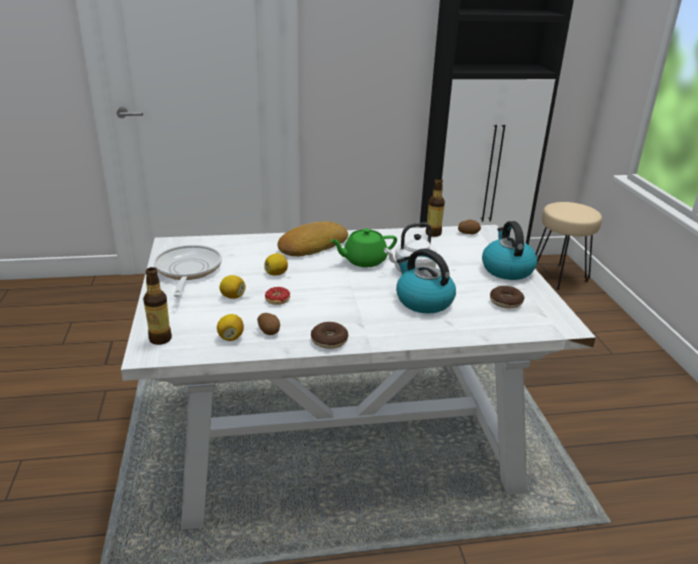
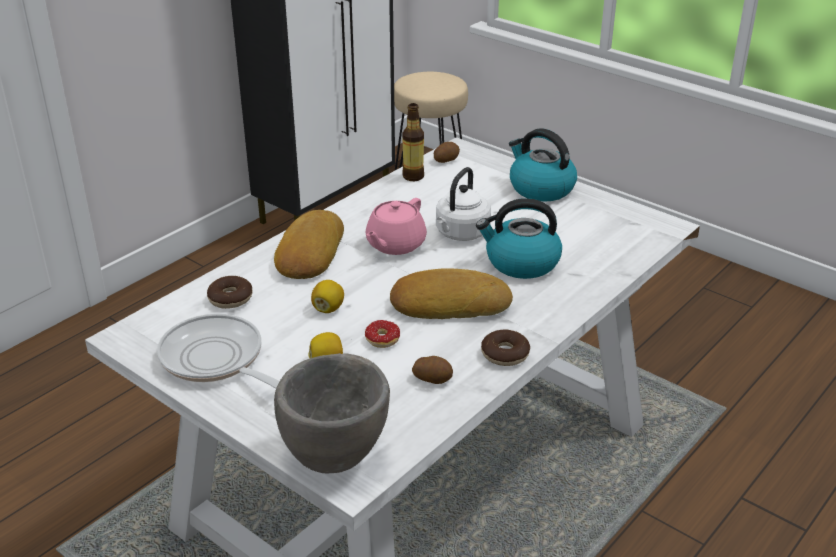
camera: 40 degrees left, 5 degrees up
(160, 339) = (336, 457): bottle -> grey bowl
(231, 337) = (406, 409): lemon -> none
(343, 301) = (449, 303): none -> bread
(363, 260) = (395, 244): green teapot -> pink teapot
(506, 302) = (589, 226): donut -> donut (230, 298)

